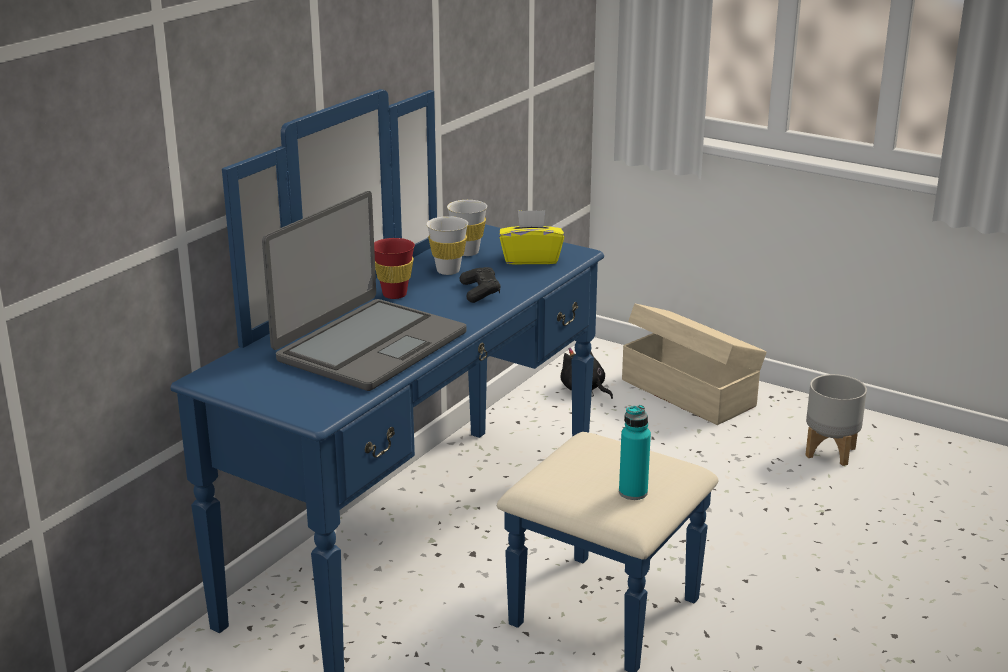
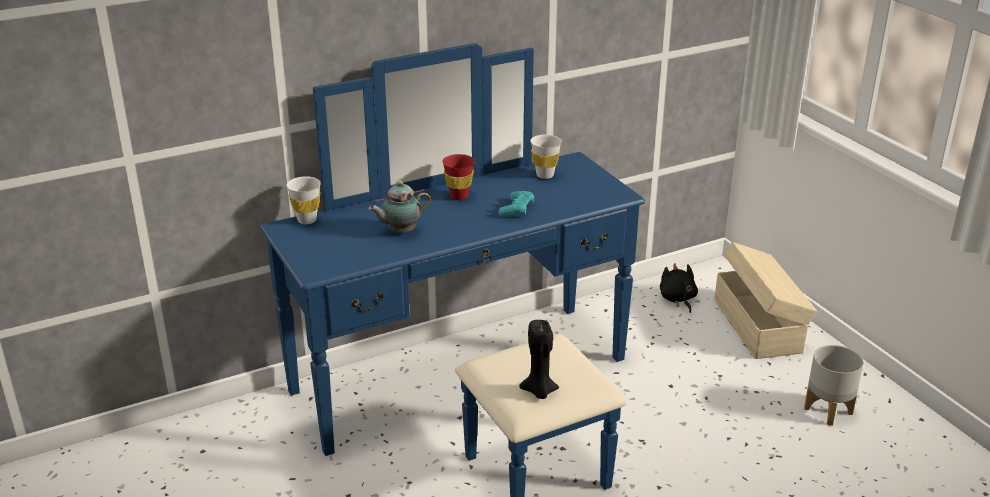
camera: 30 degrees right, 5 degrees up
(369, 346) = (400, 231): laptop -> teapot
(448, 271) = (515, 187): white cup -> white cup (307, 220)
(480, 292) = (517, 209): black game controller -> turquoise game controller
(531, 259) = (583, 191): yellow tissue box -> none
(633, 492) = (539, 392): turquoise bottle -> black candle

